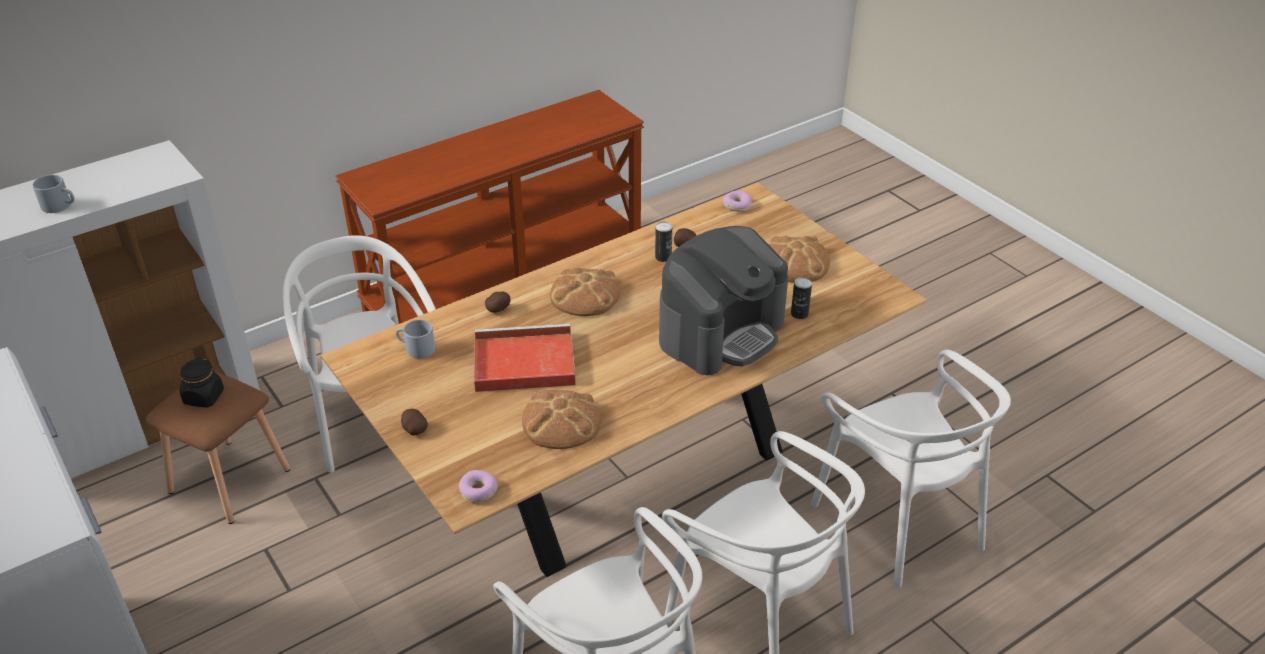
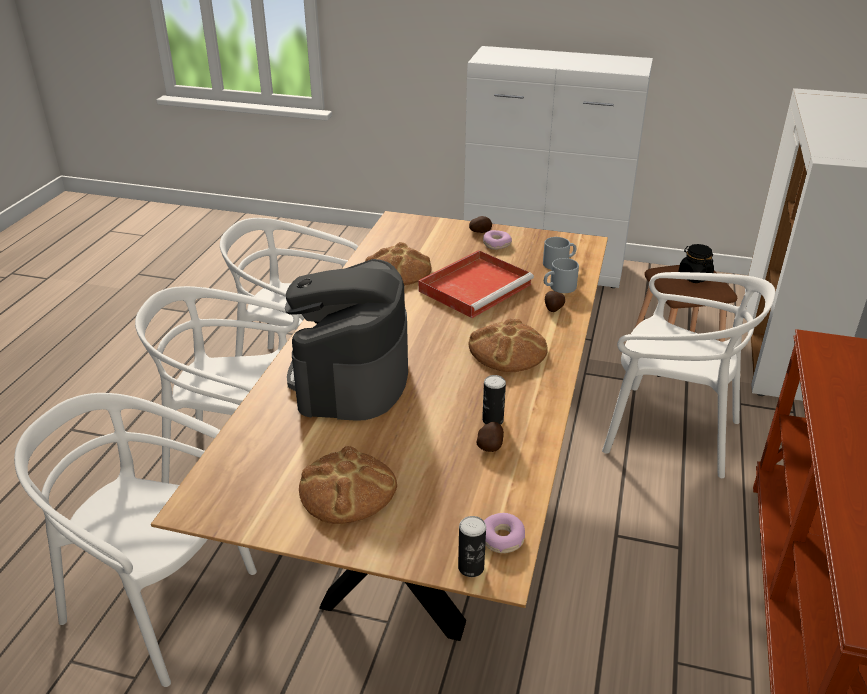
camera: 140 degrees right, 5 degrees down
(61, 206) = (827, 124): grey mug -> grey mug (559, 288)
(478, 491) = (397, 226): donut -> donut (496, 244)
(799, 314) = (291, 429): can -> can (471, 567)

